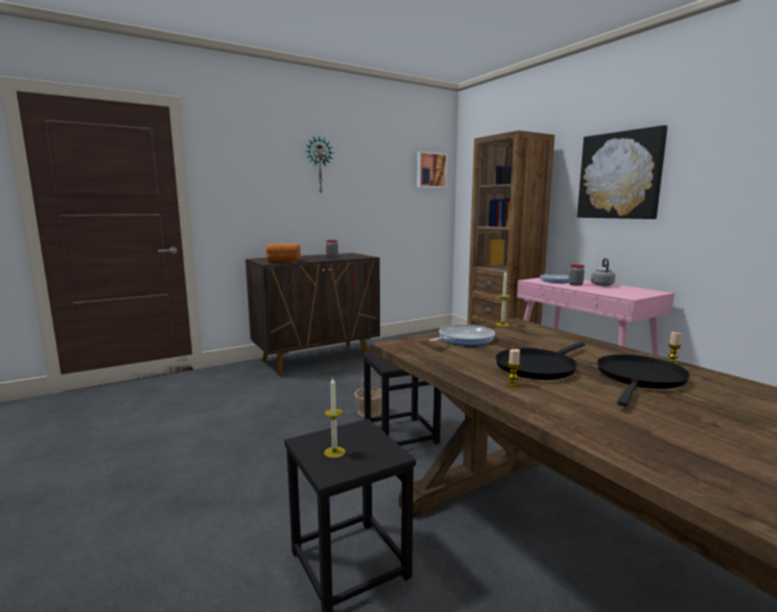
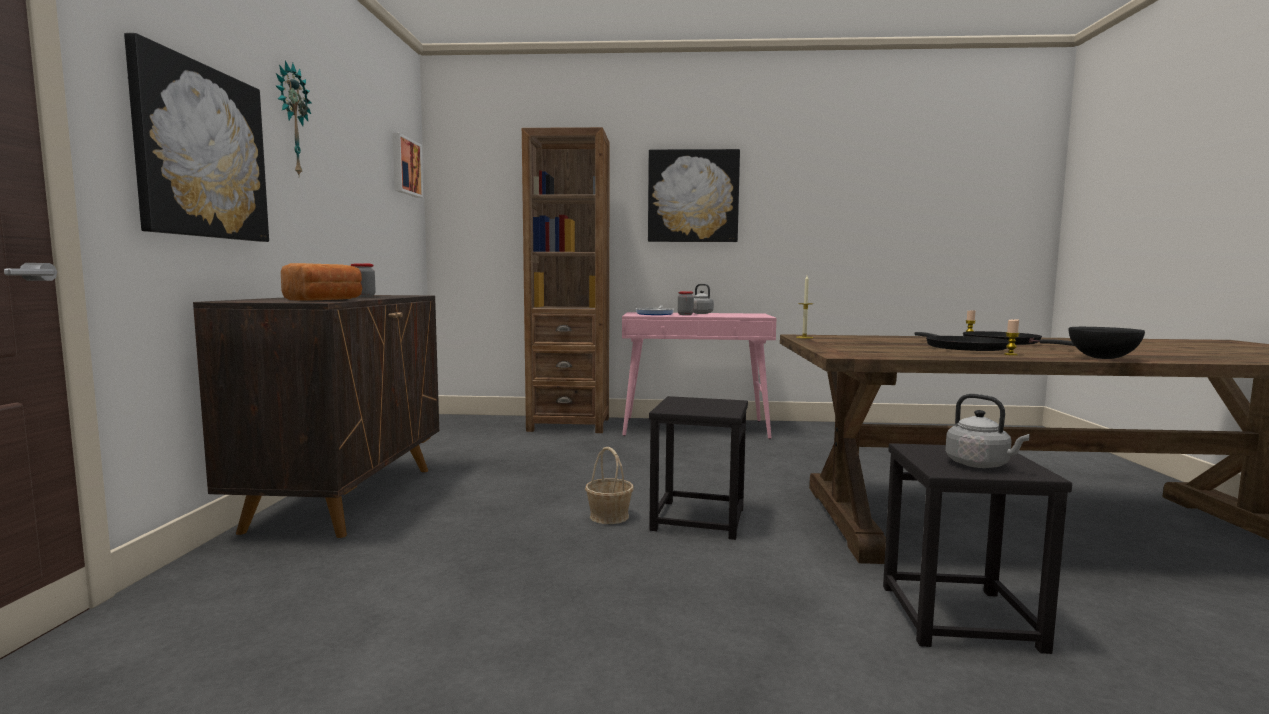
camera: 55 degrees left, 5 degrees down
(255, 193) = (201, 152): none -> picture
(334, 452) = (980, 465): candle -> grey kettle
(463, 339) = (848, 346): frying pan -> none
(563, 419) = (1102, 358): none -> black bowl

